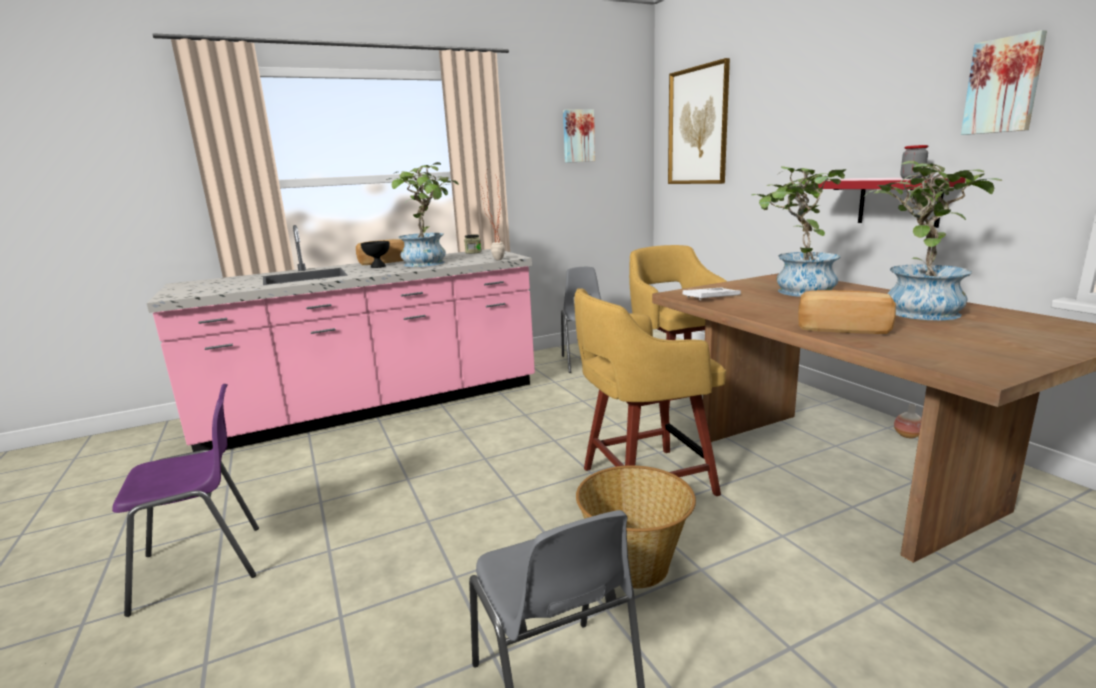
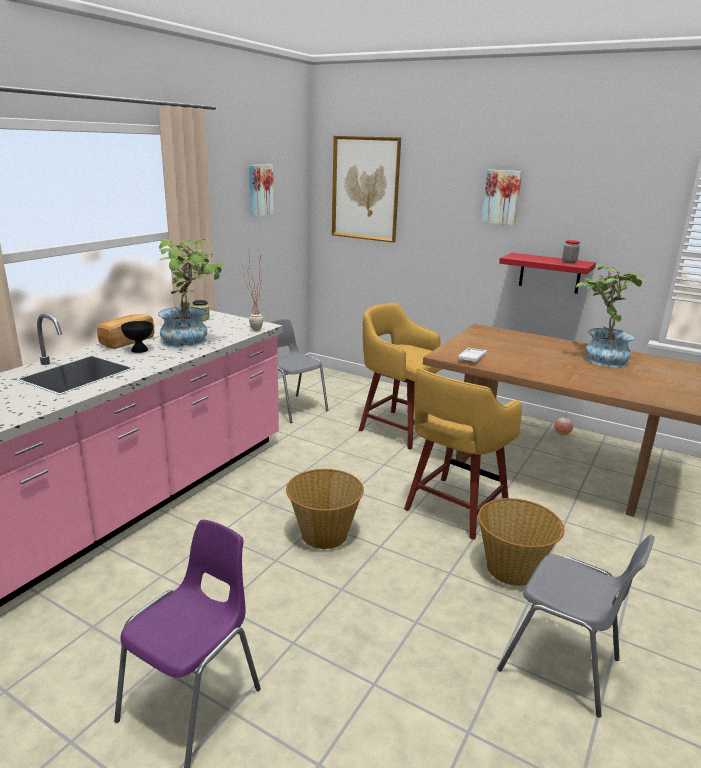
camera: 35 degrees left, 5 degrees up
(476, 469) = (324, 534): none -> basket
(796, 291) = (513, 345): potted plant -> none
(842, 328) = (588, 380): bread -> none
(1003, 86) = (620, 208): picture -> picture (502, 197)

